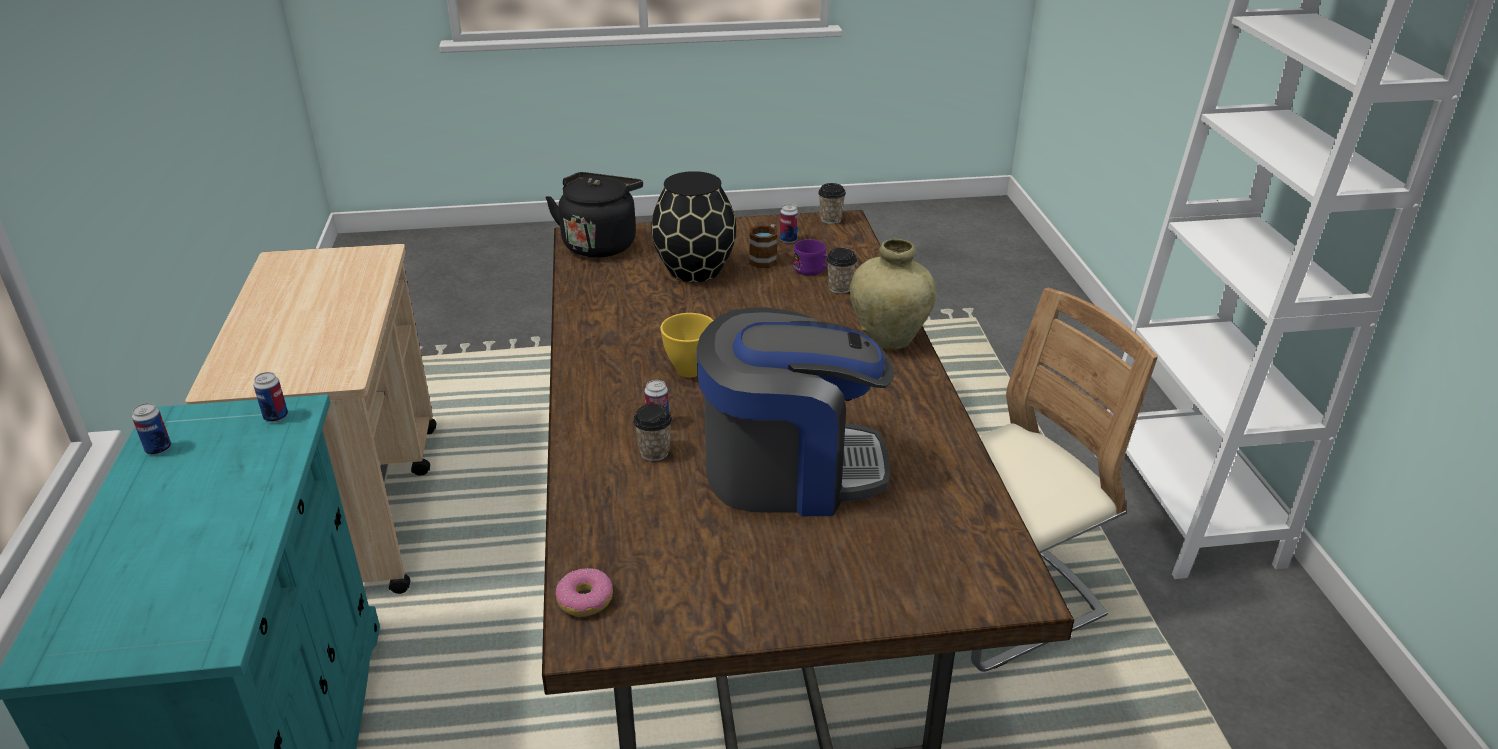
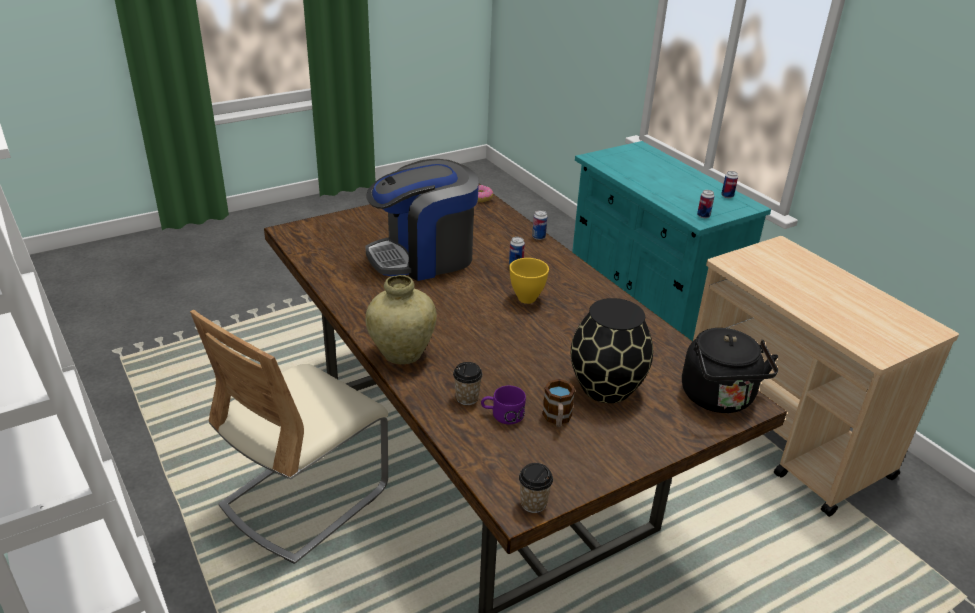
camera: 155 degrees right, 0 degrees up
(654, 452) = (504, 251): cup -> none
(788, 240) = (555, 453): can -> can (538, 237)

